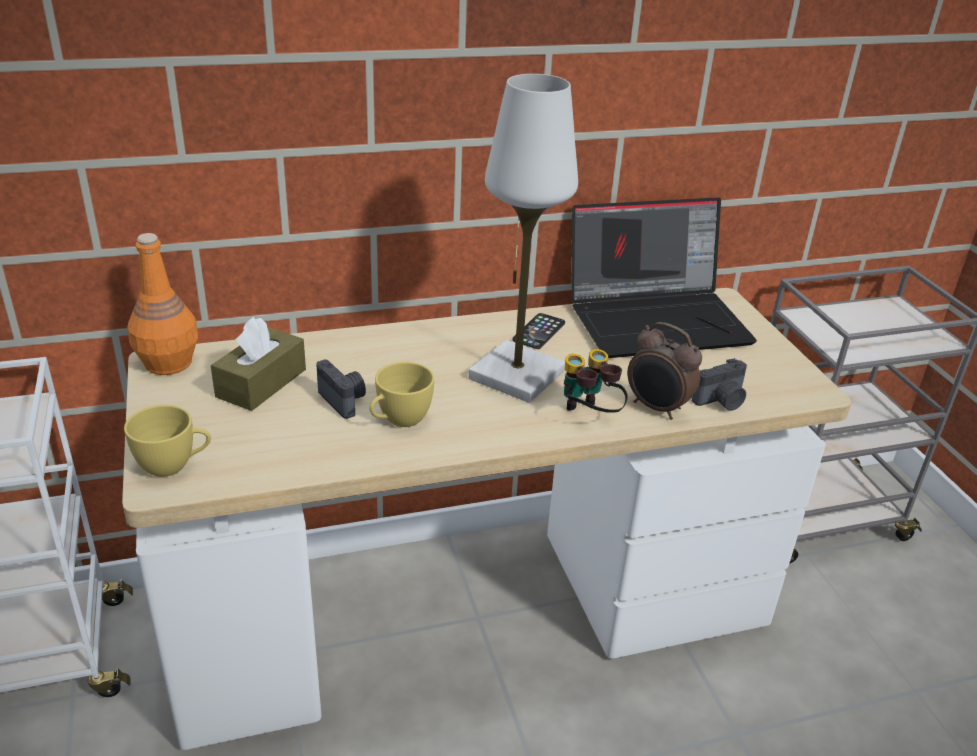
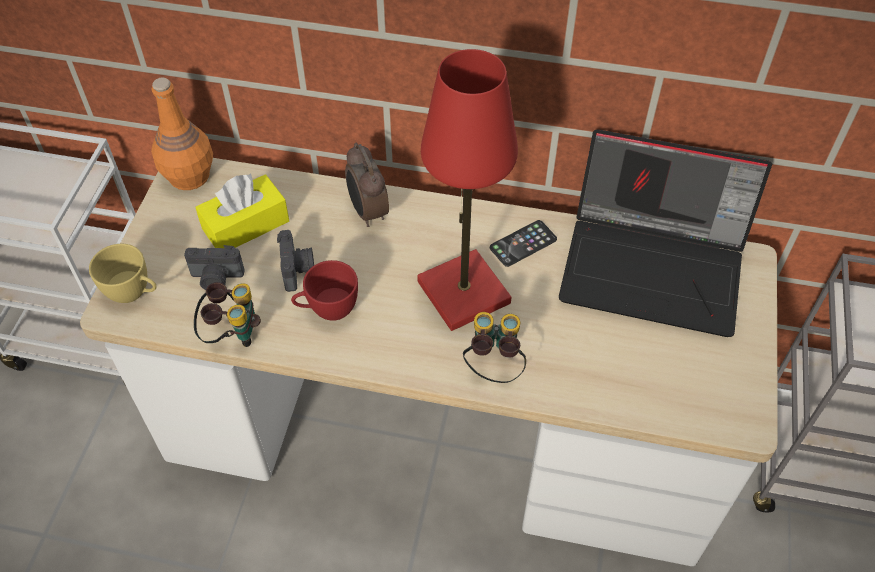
camera: 30 degrees right, 20 degrees up
(261, 383) = (246, 225): brown tissue box -> yellow tissue box
(313, 465) = (232, 333): none -> binoculars
(399, 420) = (327, 310): yellow cup -> red cup
(516, 375) = (463, 292): white table lamp -> red table lamp
(657, 408) = (564, 383): alarm clock -> alarm clock (367, 212)
(721, 401) = (635, 398): camera -> camera (216, 279)

